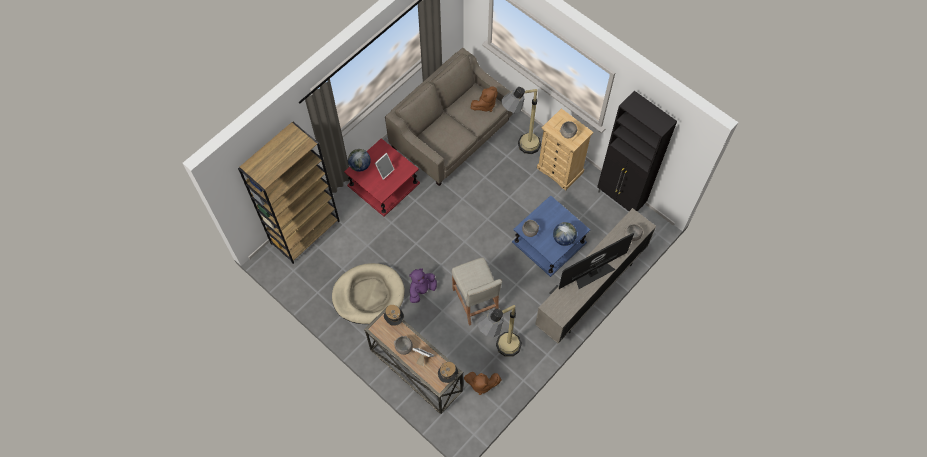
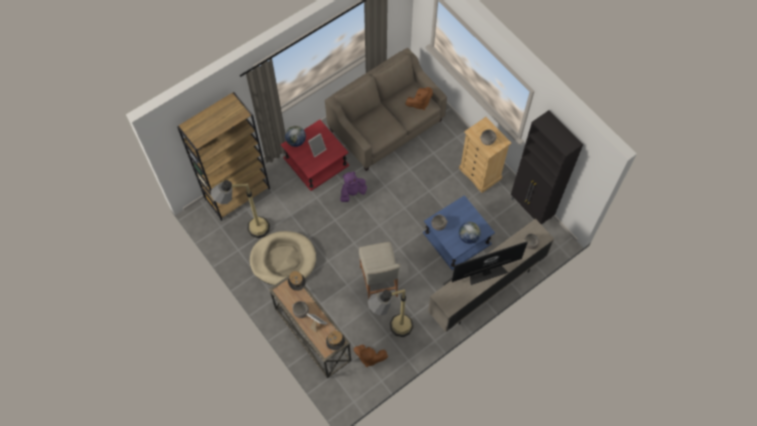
camera: 10 degrees right, 0 degrees up
(422, 290) = (332, 263): purple plush toy -> purple plush toy (352, 193)
(519, 148) = (446, 148): floor lamp -> floor lamp (248, 231)

